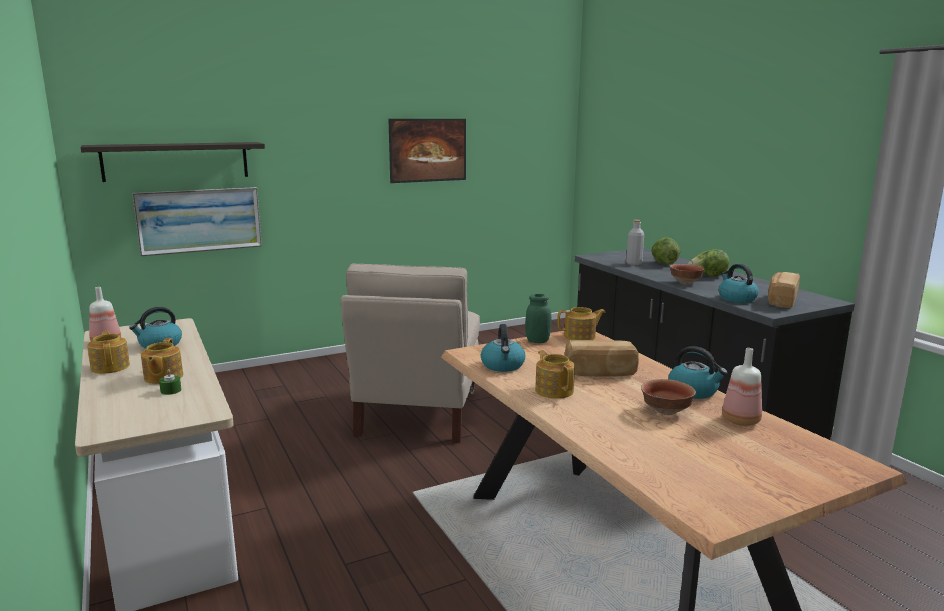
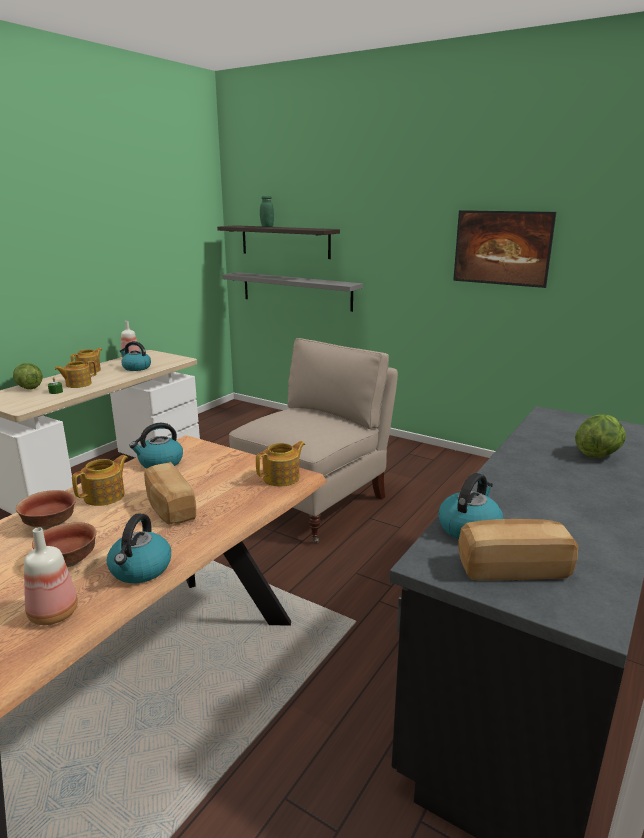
camera: 60 degrees right, 5 degrees up
(199, 220) = (296, 291): picture -> grey shelf
(418, 414) = (315, 503): beige chair -> beige chair turned 150 degrees clockwise
(537, 341) = (246, 462): green jar -> green jar (267, 227)
(580, 336) = (282, 478): teapot -> teapot turned 90 degrees counterclockwise
(634, 263) = (557, 438): grey bottle -> none
(685, 282) = (507, 482): bowl -> bowl (50, 524)
(708, 276) = (579, 492): lettuce -> lettuce (28, 387)

